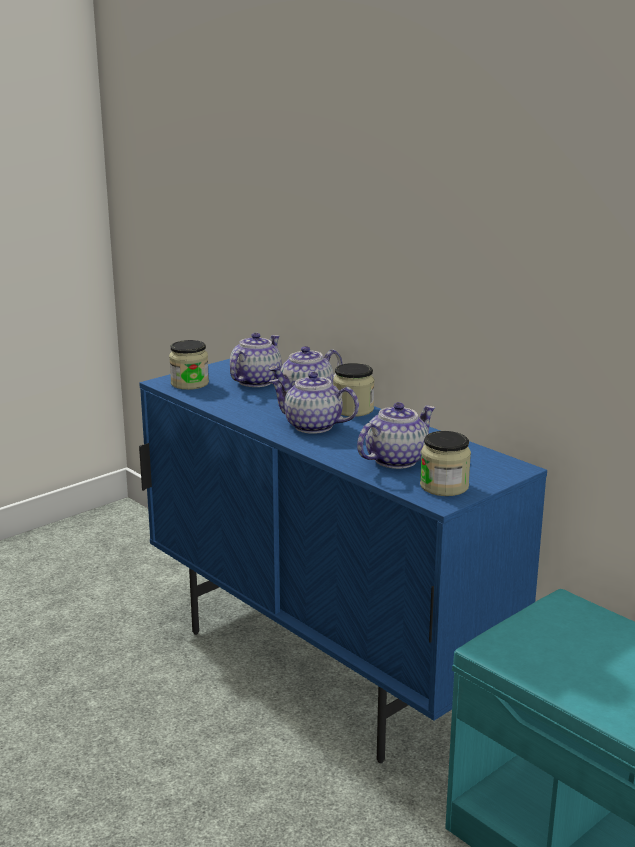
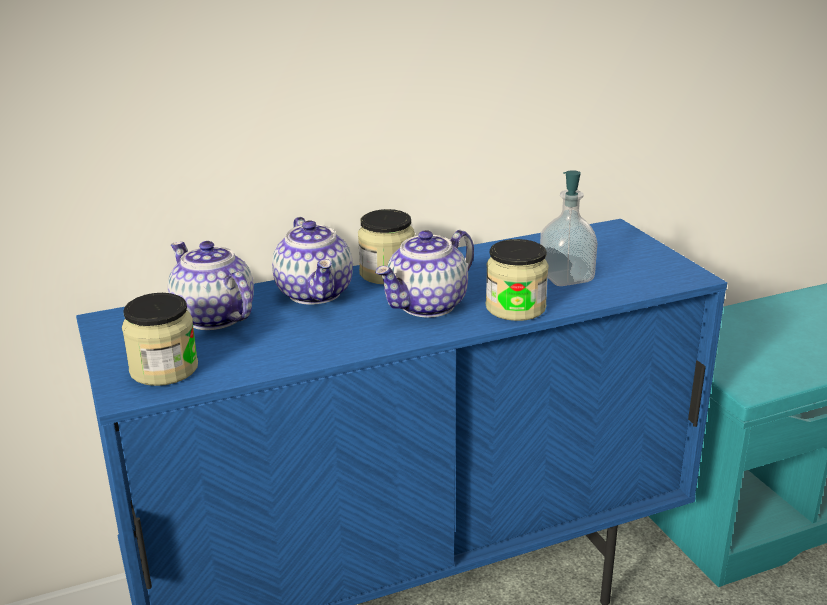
camera: 70 degrees left, 5 degrees up
(396, 460) = (566, 277): teapot -> soap dispenser
(444, 486) = (651, 267): jar -> jar (515, 308)

